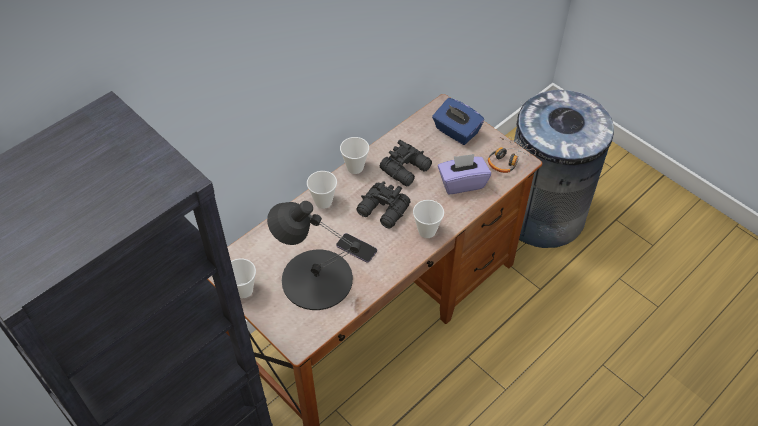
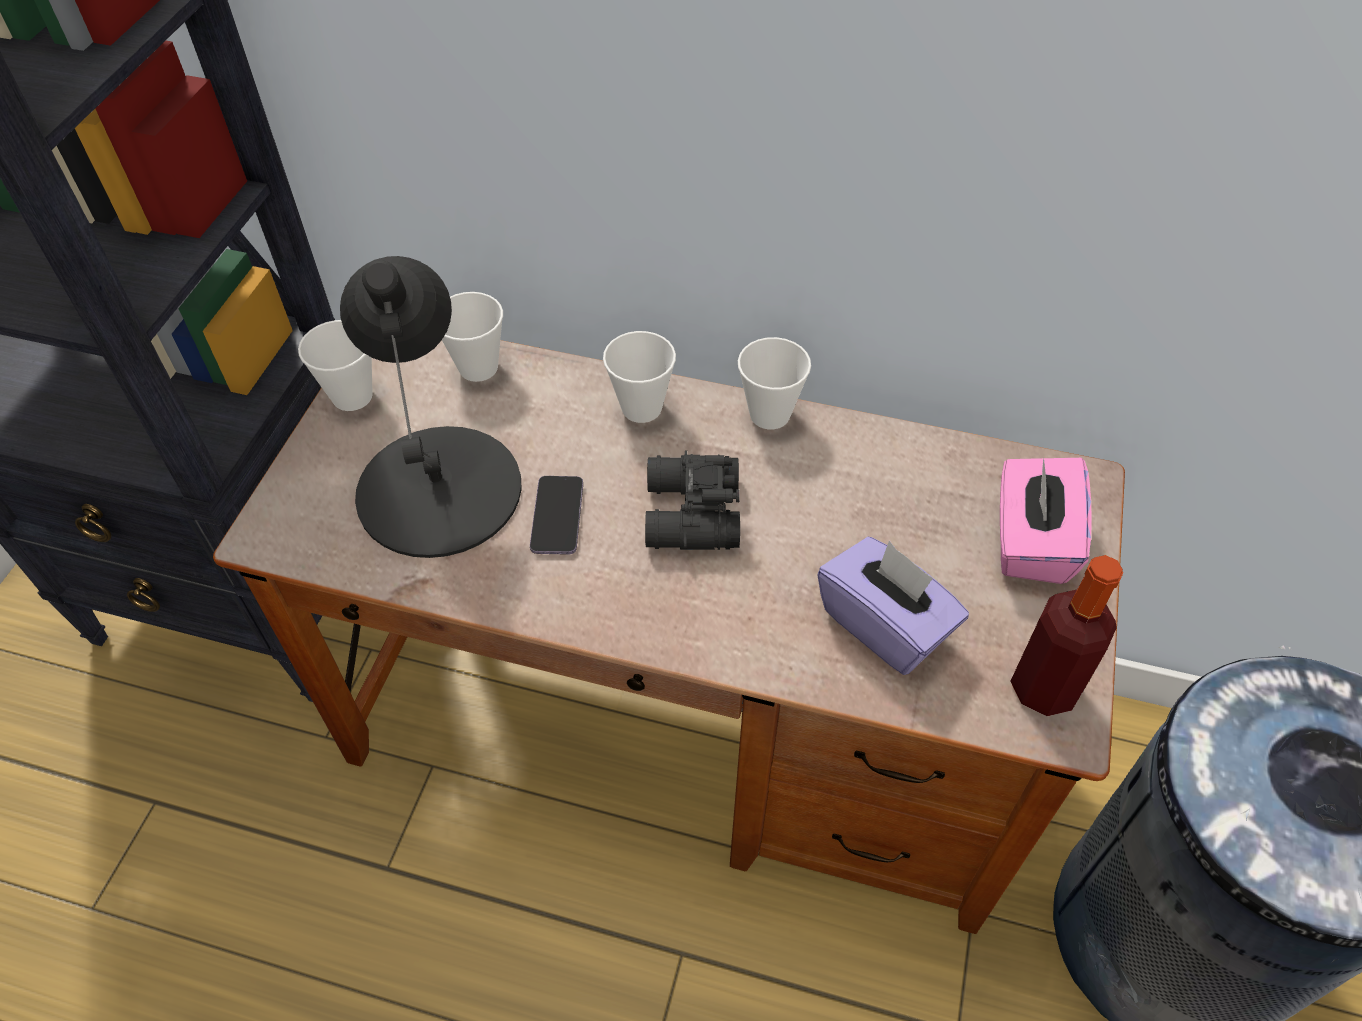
camera: 60 degrees right, 0 degrees up
(407, 169) = (839, 502): black binoculars -> none
(427, 231) = (690, 620): cup -> cup (478, 367)
(456, 131) = (1030, 541): blue tissue box -> pink tissue box
(508, 159) = (1043, 688): headphones -> bottle

